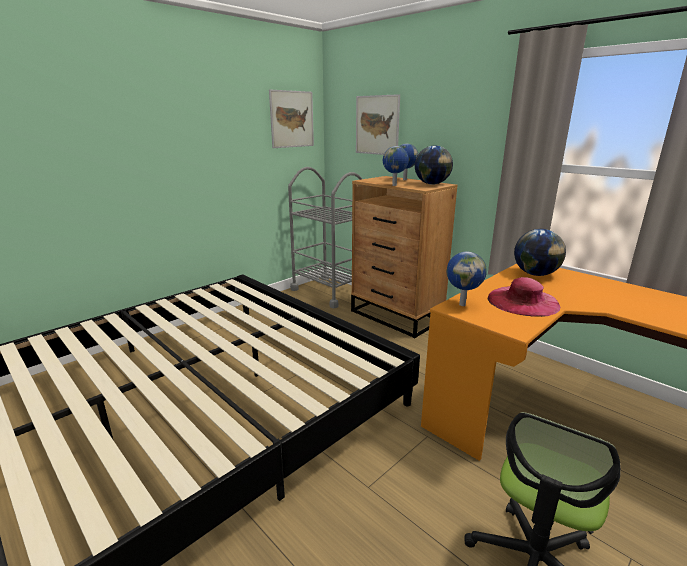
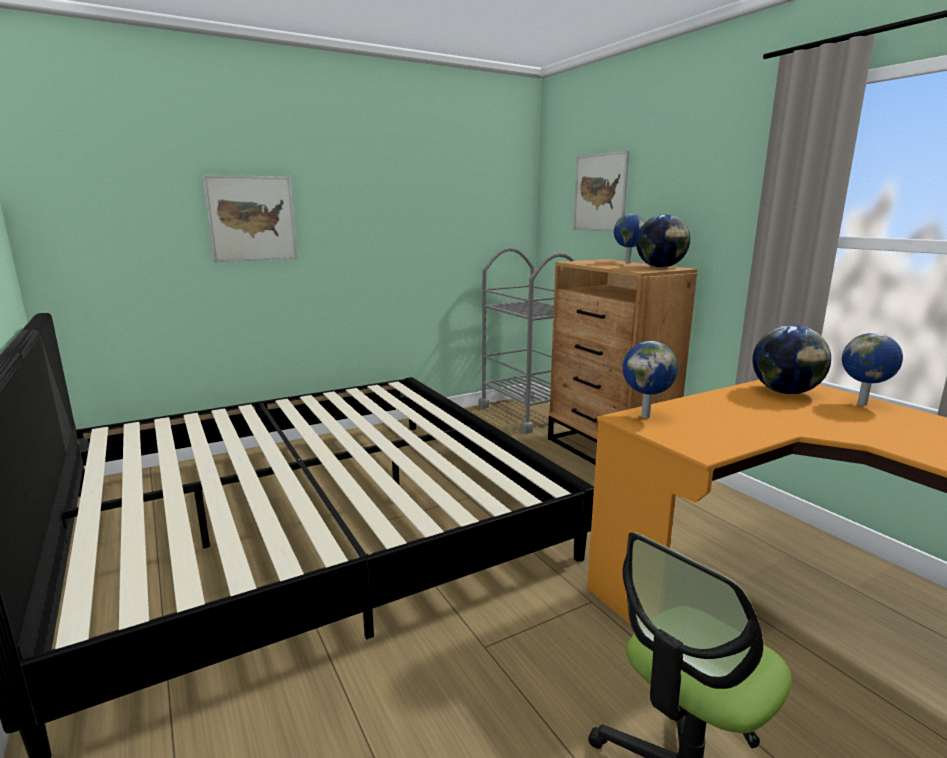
camera: 15 degrees right, 5 degrees down
(292, 119) = (493, 187): picture -> picture (252, 218)
(395, 185) = (605, 267): globe -> globe (863, 404)
(523, 301) = (740, 420): pink hat -> none

